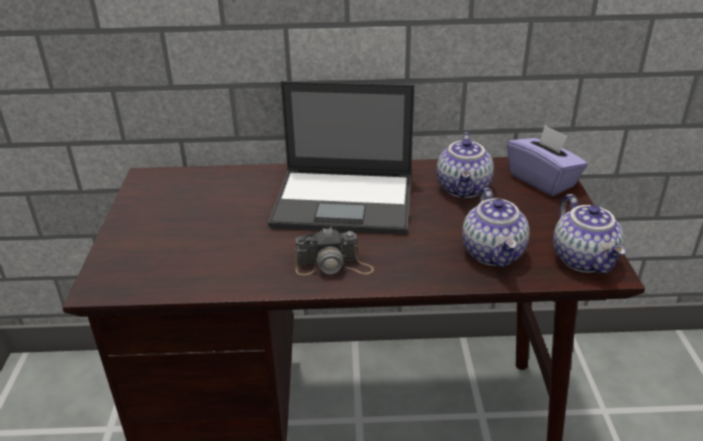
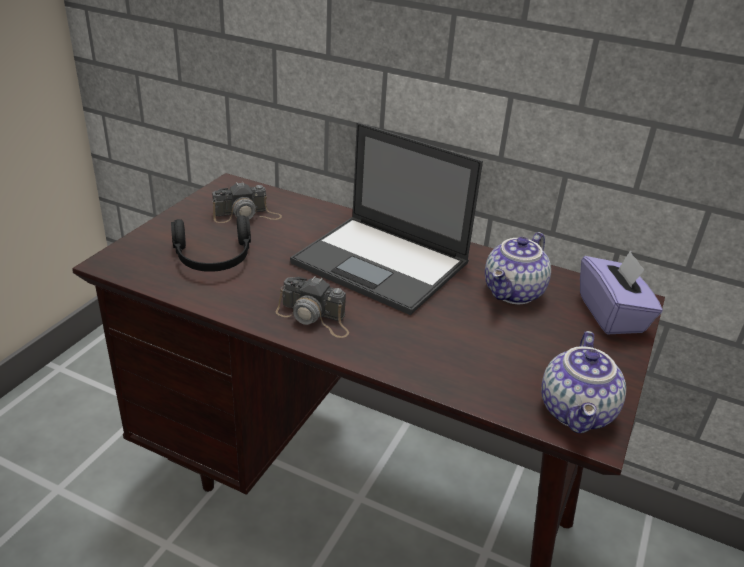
camera: 25 degrees right, 0 degrees up
(188, 199) = (247, 215): none -> camera
(195, 248) = (213, 258): none -> black headphones
(494, 253) = (482, 367): teapot -> none

